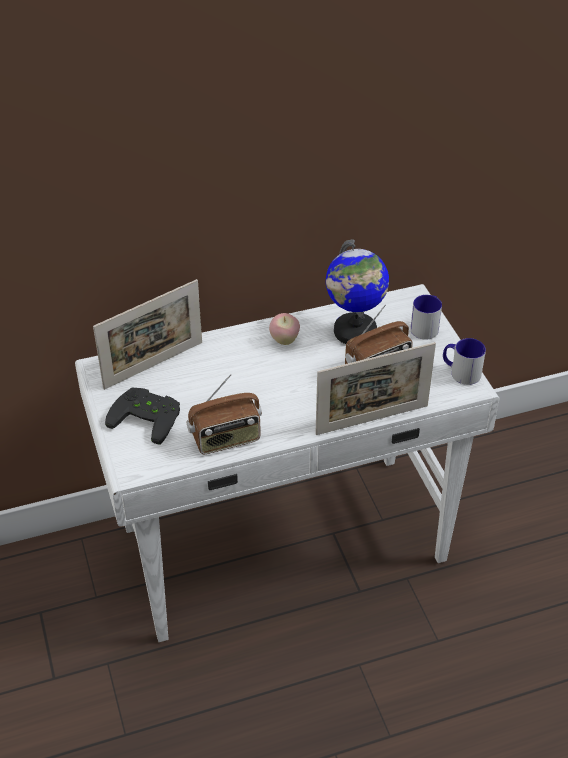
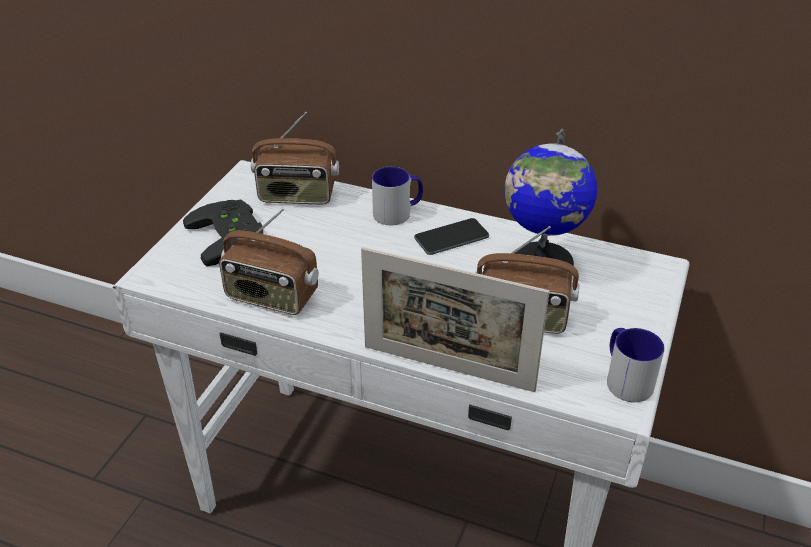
camera: 40 degrees right, 5 degrees down
(153, 365) = (297, 196): picture frame -> radio
(284, 340) = (451, 237): apple -> phone
(426, 326) = (638, 305): mug -> mug (398, 212)

